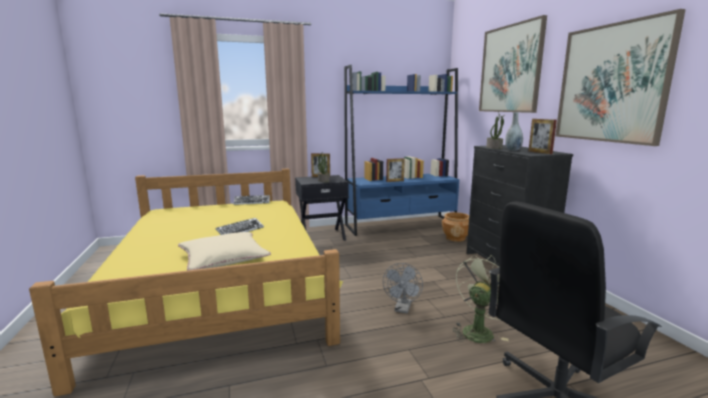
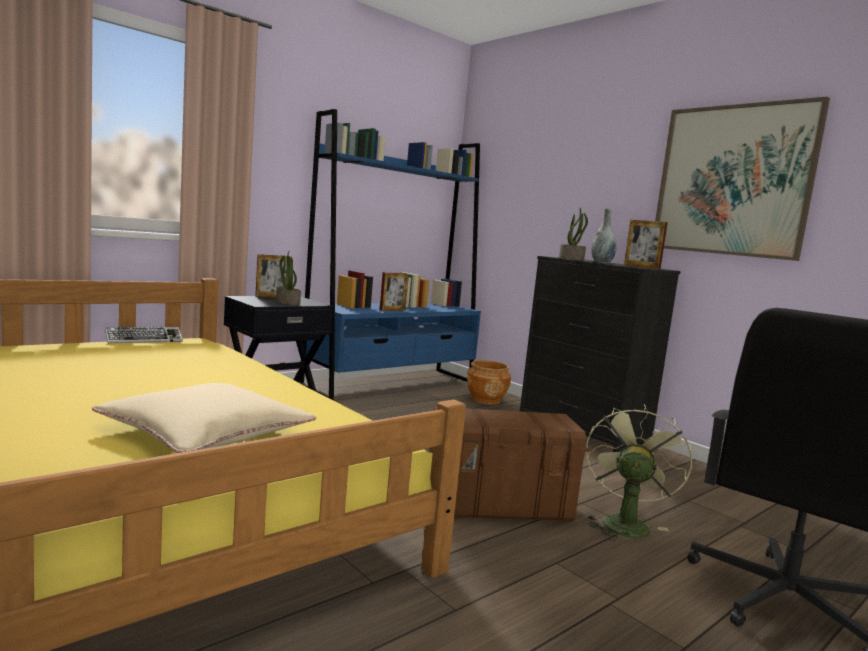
camera: 25 degrees left, 5 degrees down
(240, 230) = (183, 385): keyboard -> none
(402, 309) = (498, 505): grey fan -> brown storage box
(510, 69) = (573, 152): picture -> none

